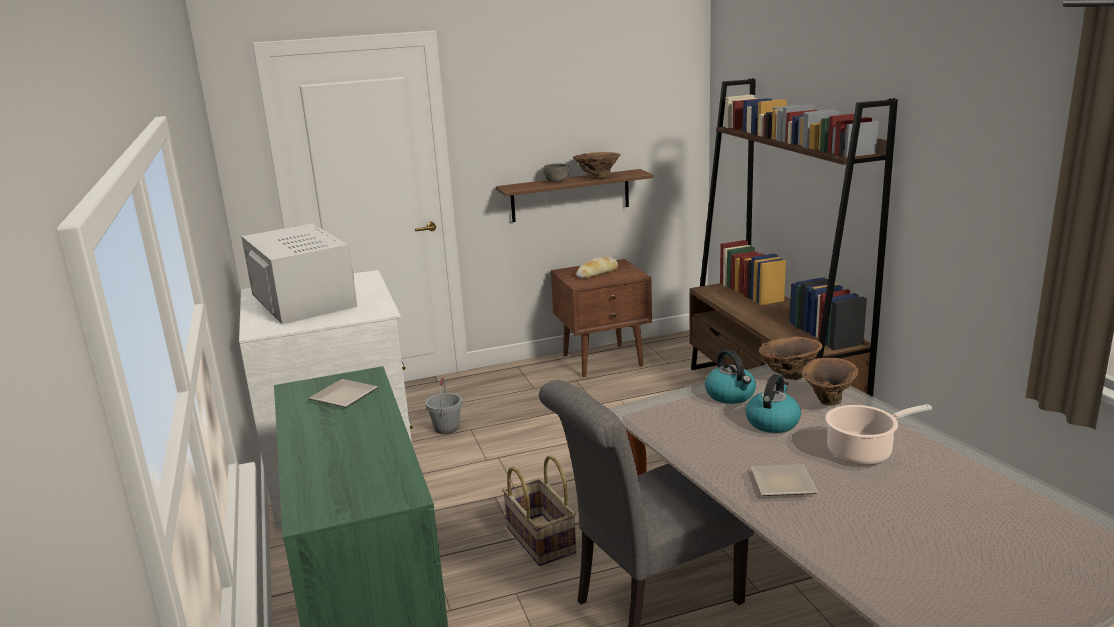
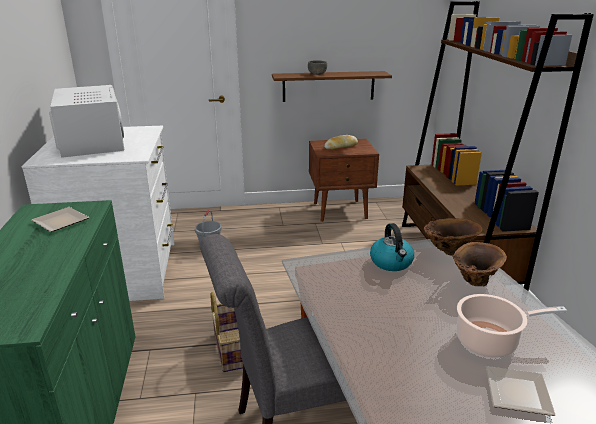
camera: 10 degrees right, 5 degrees up
(597, 177) = (348, 74): brown vase -> none
(772, 422) = (417, 295): kettle -> none
(781, 485) = (398, 364): plate -> plate (515, 394)

